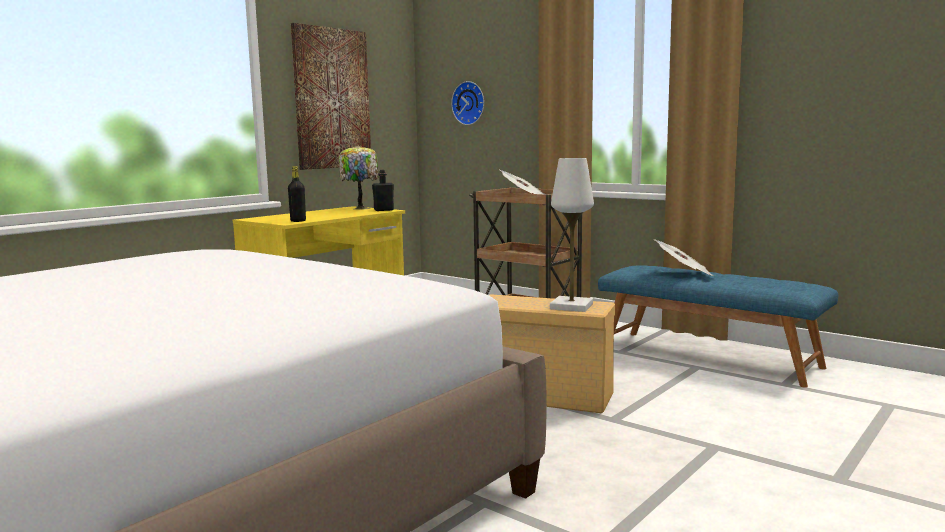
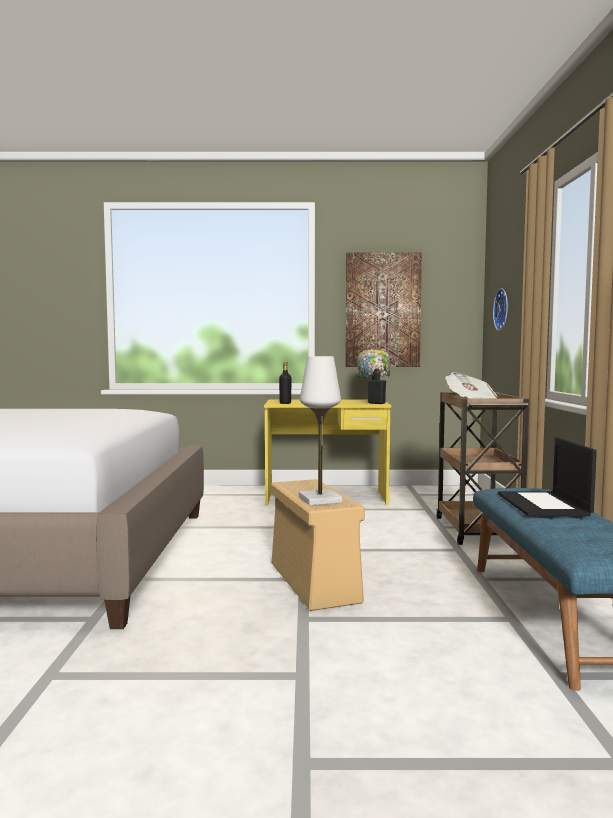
camera: 50 degrees right, 5 degrees down
(683, 273) = (544, 504): newspaper -> laptop

